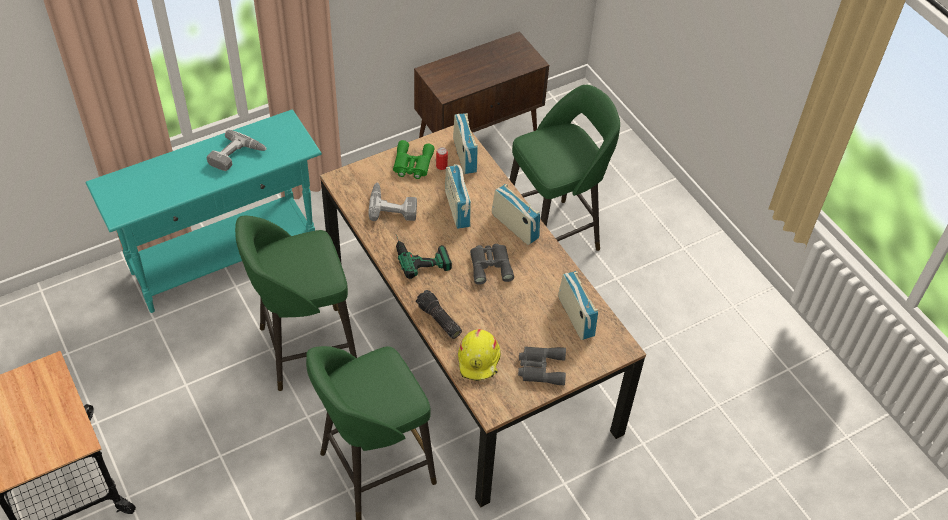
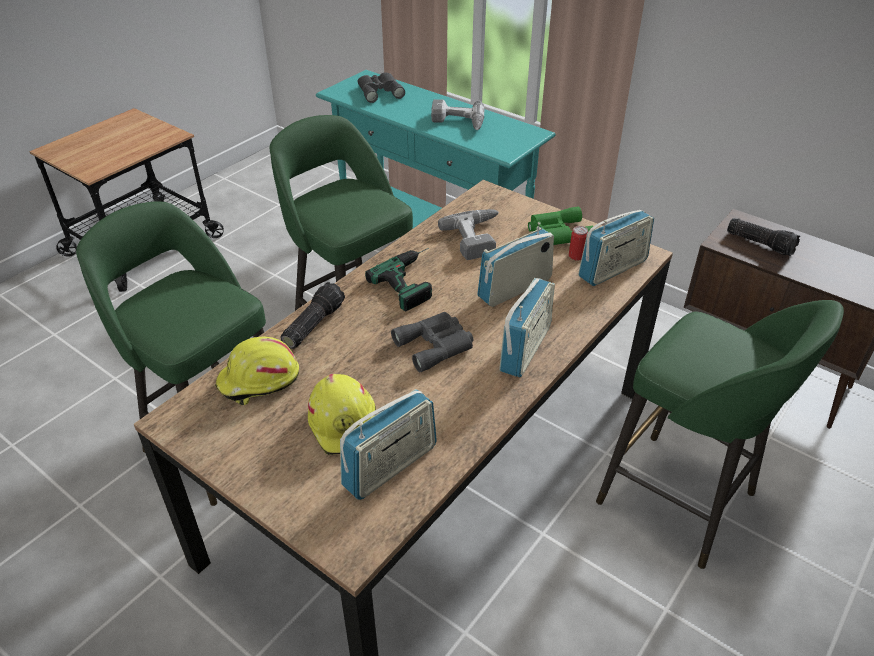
camera: 70 degrees right, 10 degrees down
(457, 77) = (760, 243): none -> flashlight
(535, 327) = (345, 423): none -> yellow hard hat
(540, 368) = (268, 451): grey binoculars -> grey binoculars (380, 91)

